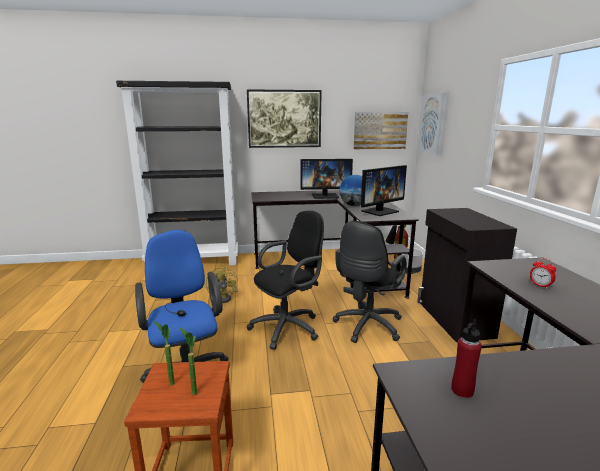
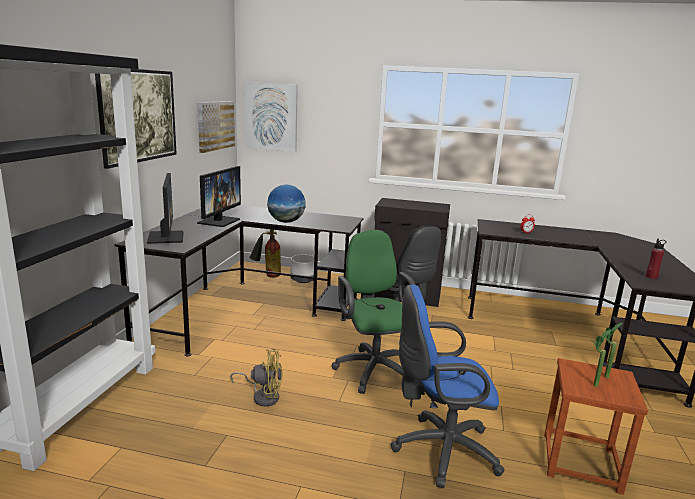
camera: 70 degrees left, 0 degrees up
(289, 327) = (372, 368): black office chair -> green office chair
(380, 211) = (321, 220): monitor -> monitor (165, 237)

